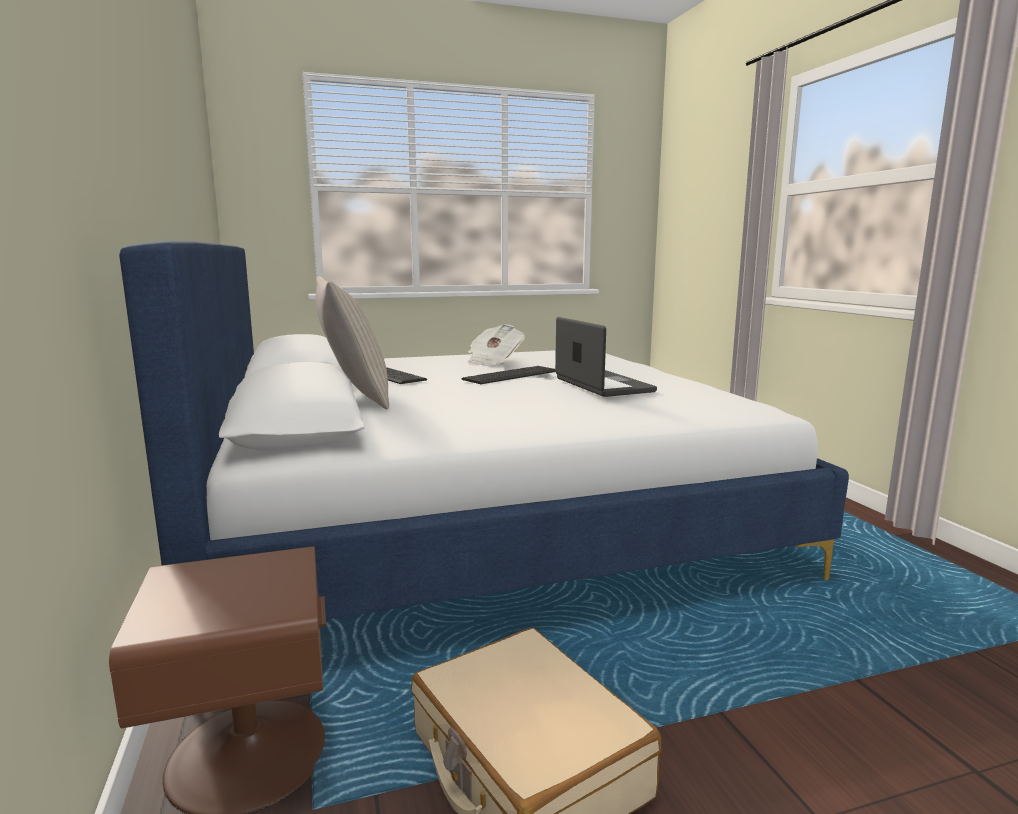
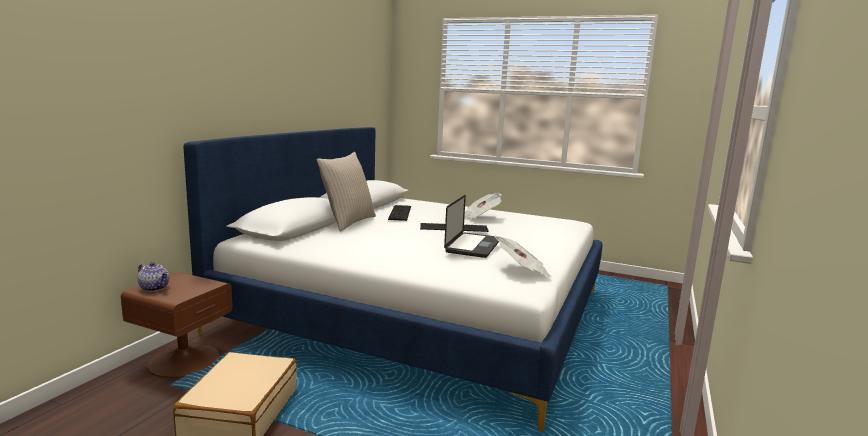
camera: 40 degrees right, 0 degrees up
(183, 611) = (155, 288): none -> teapot
(712, 396) = (522, 271): none -> newspaper

